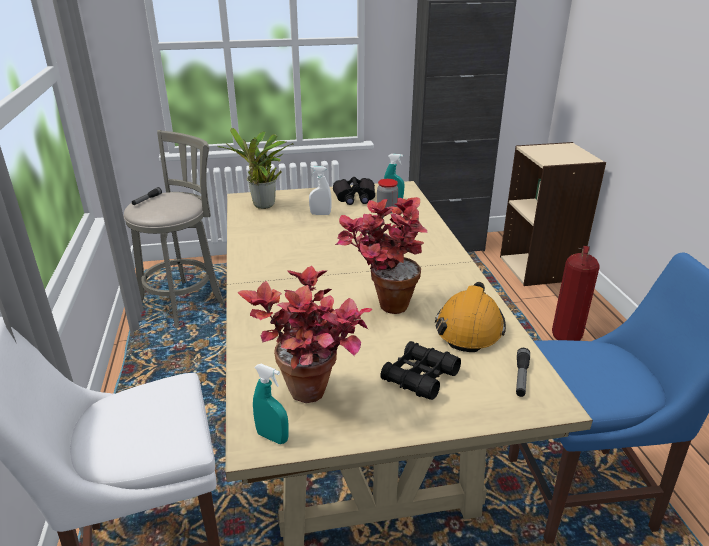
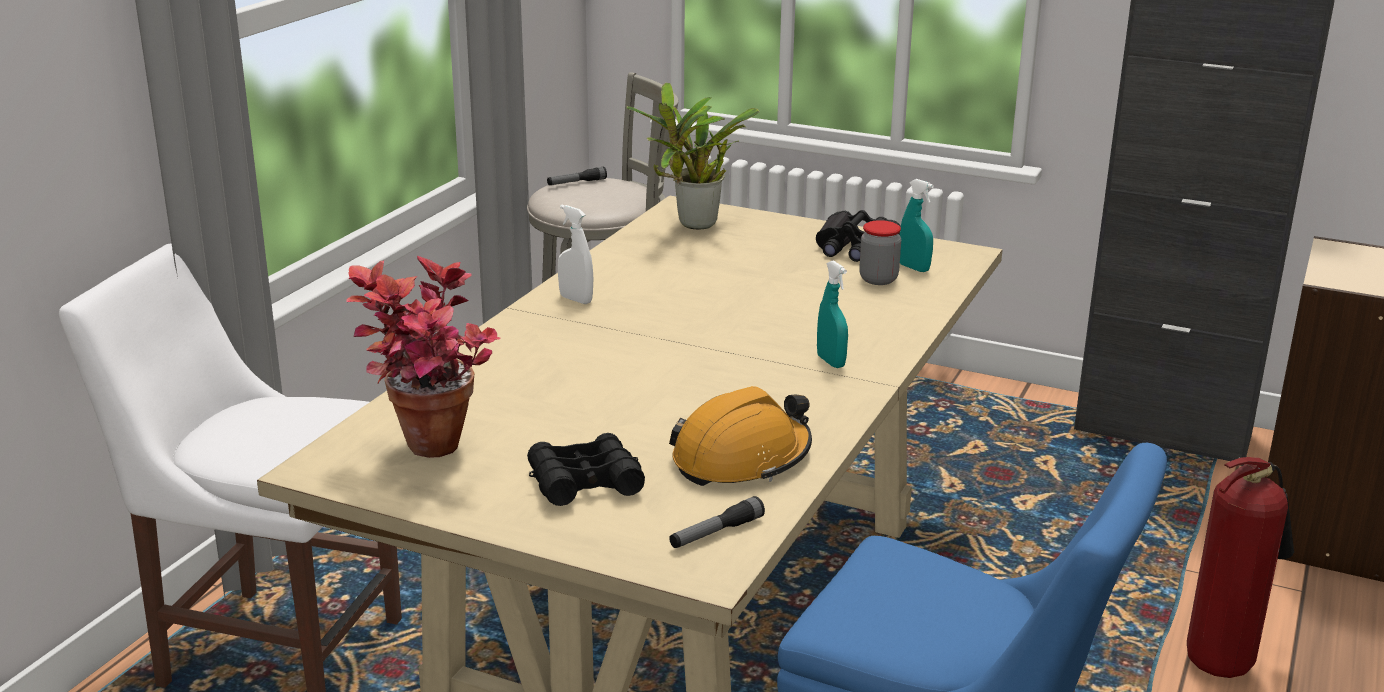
camera: 35 degrees right, 5 degrees down
(272, 437) = (339, 470): turquoise spray bottle -> turquoise spray bottle (831, 362)
(320, 214) = (762, 257): white spray bottle -> white spray bottle (576, 299)
(382, 306) = (664, 394): potted plant -> none

